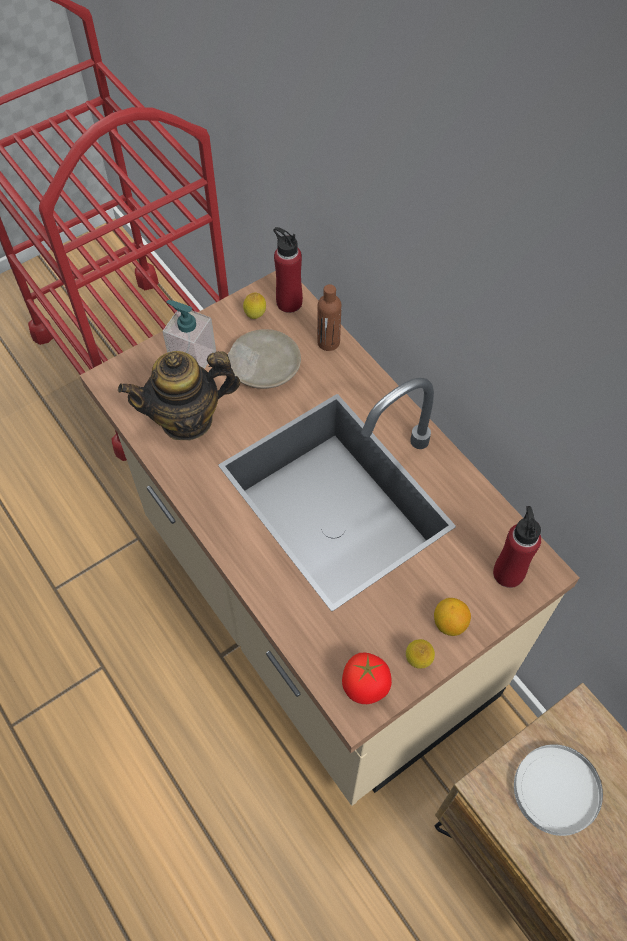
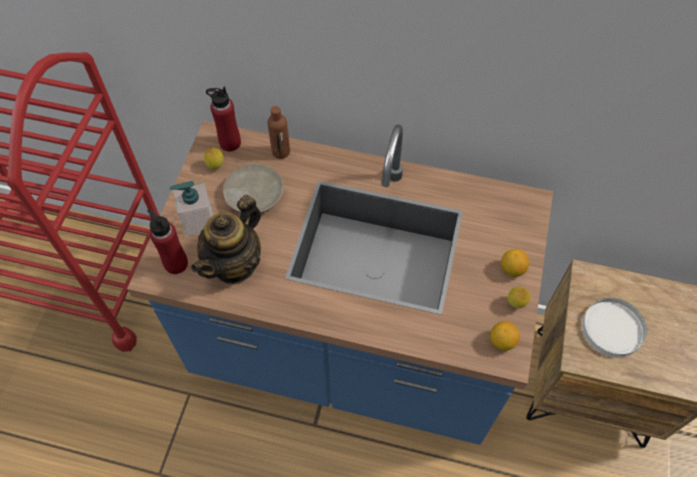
camera: 40 degrees left, 0 degrees up
(313, 612) = (348, 351): beige counter -> blue counter
(365, 686) = (502, 342): tomato -> lemon
(508, 573) = (515, 216): red bottle -> red bottle (176, 263)

